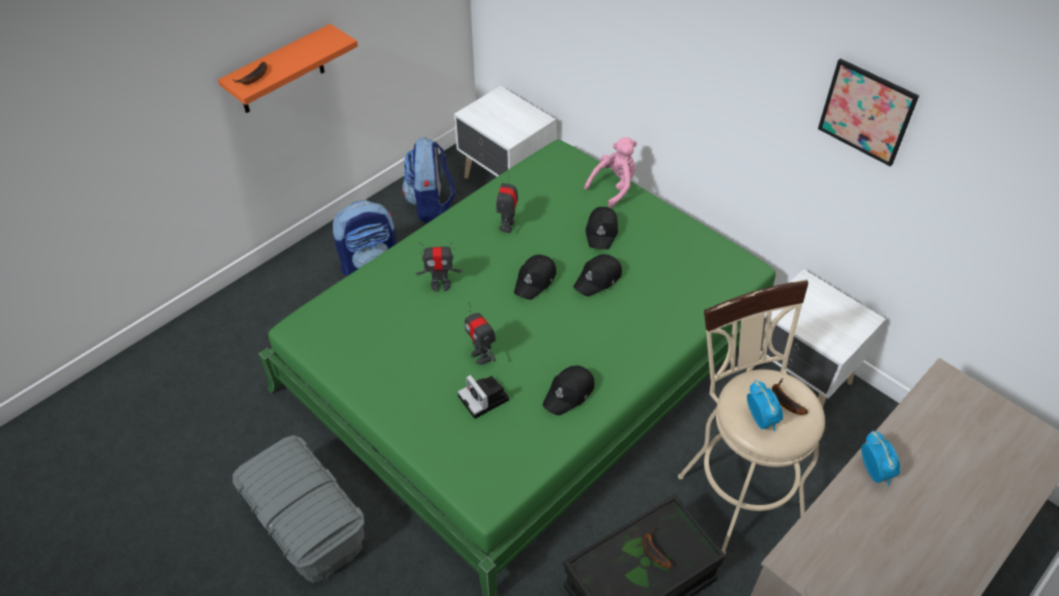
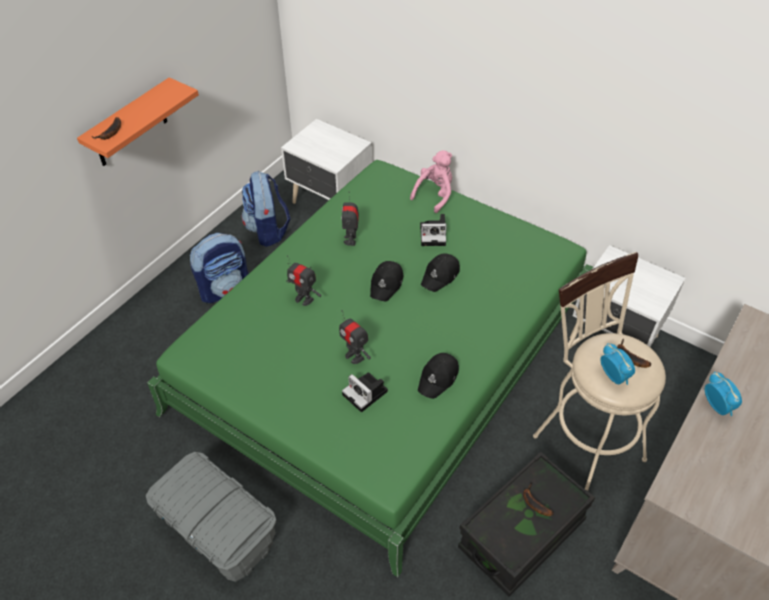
camera: 10 degrees left, 0 degrees up
(440, 285) = (304, 299): toy robot -> toy robot turned 45 degrees clockwise
(602, 232) = (434, 235): black cap -> camera
(866, 112) = (661, 104): picture -> none

